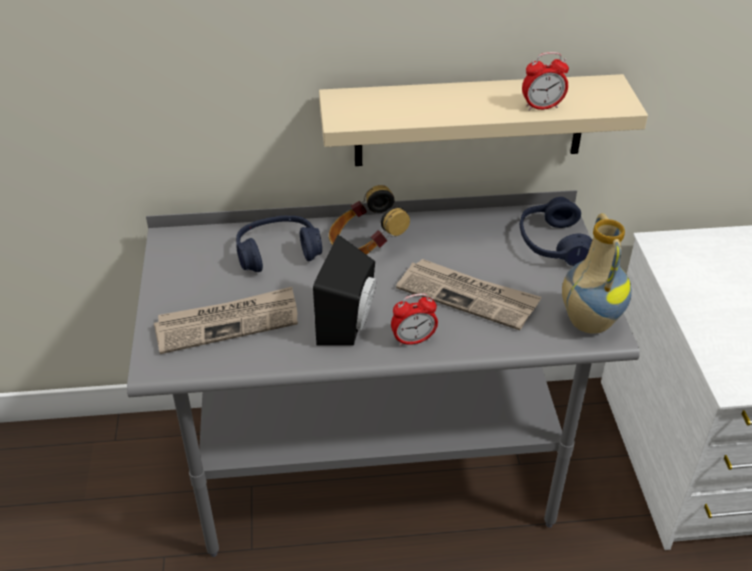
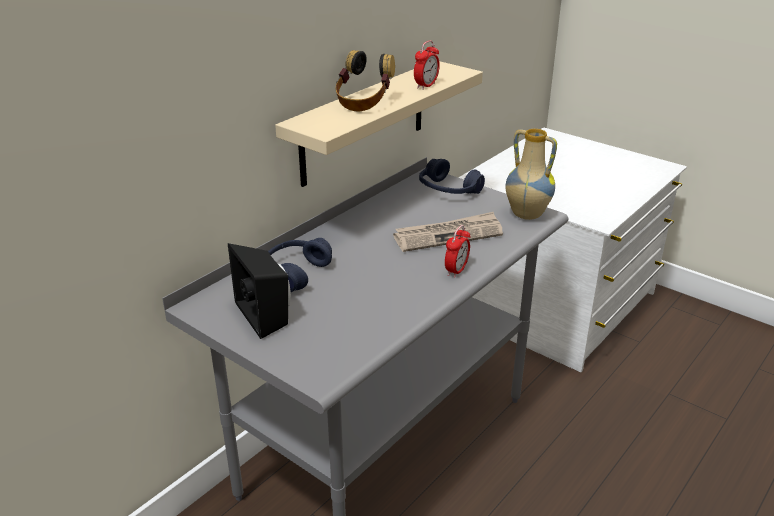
camera: 45 degrees left, 10 degrees down
(228, 323) = (328, 327): newspaper -> none
(350, 323) = (407, 283): black speaker -> black speaker (267, 315)
(365, 247) = (347, 242): headphones -> headphones (363, 103)

